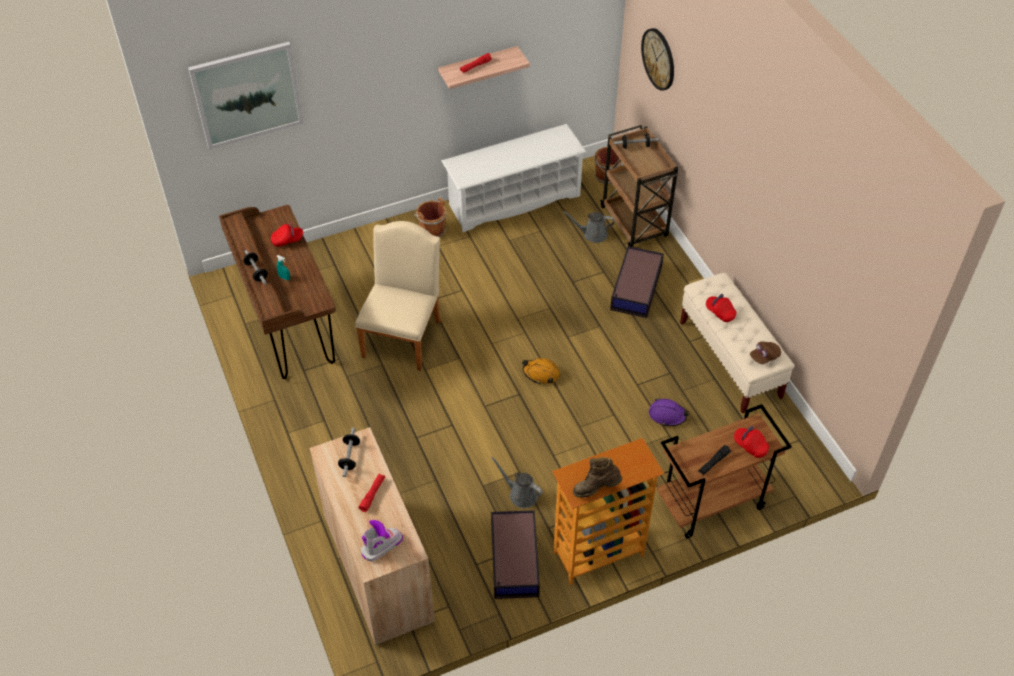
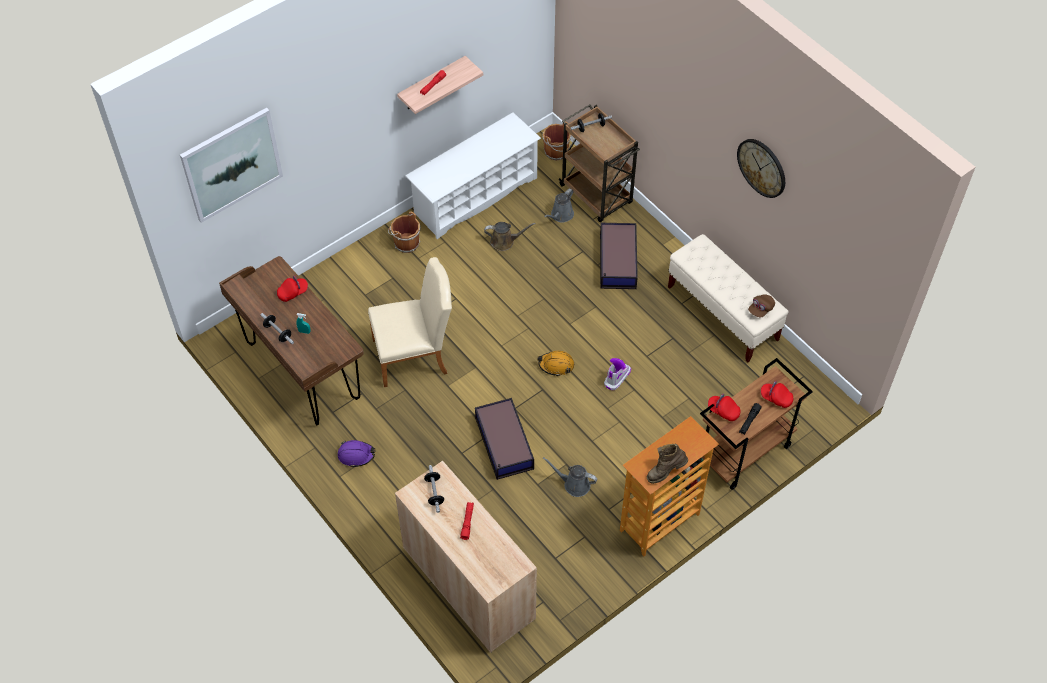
camera: 15 degrees left, 5 degrees up
(381, 546) = (492, 566): boot -> boot (616, 378)
(404, 334) = (415, 355): beige chair -> beige chair turned 75 degrees clockwise
(514, 560) = (587, 546): storage box -> storage box (504, 444)
(528, 247) = (504, 241): none -> brown watering can
(592, 234) = (561, 215): grey watering can -> grey watering can turned 45 degrees counterclockwise
(658, 59) = (603, 44): wall clock -> wall clock (762, 167)
(667, 415) = (682, 379): purple hard hat -> purple hard hat (356, 455)
(720, 312) = (710, 275): red cap -> red cap (723, 411)

